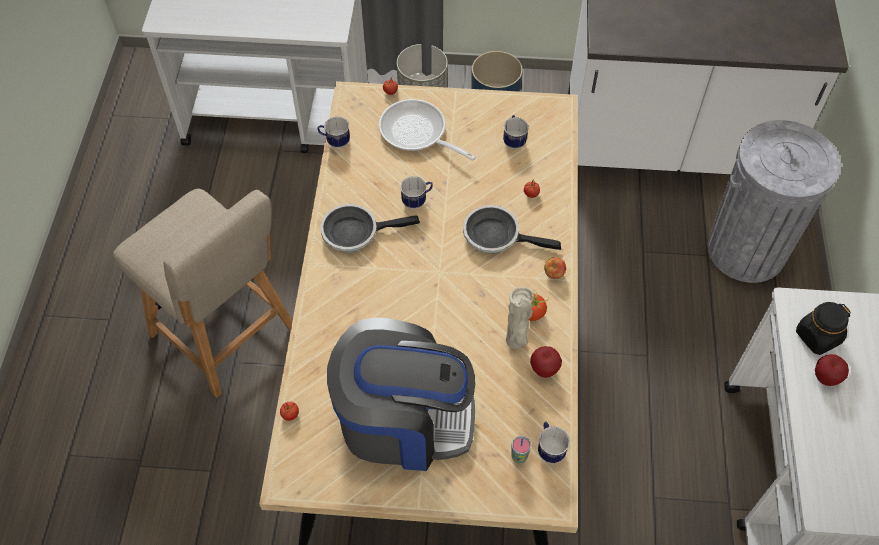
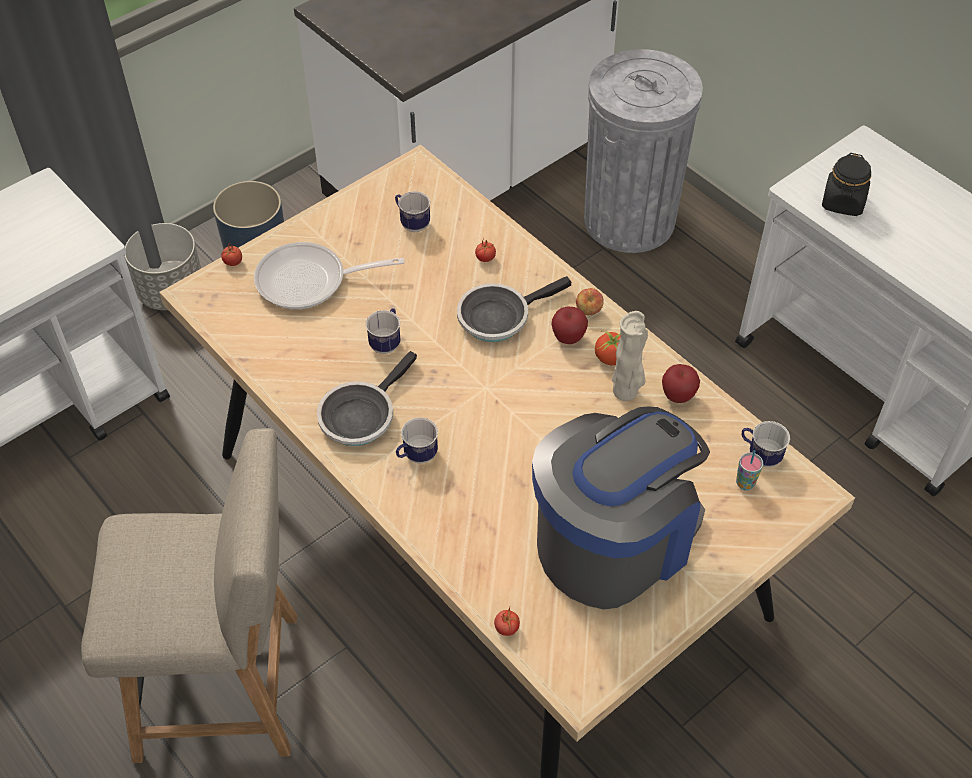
camera: 45 degrees left, 5 degrees down
(335, 142) = (233, 349): mug -> mug (416, 456)
(825, 378) = (884, 229): apple -> apple (568, 338)

